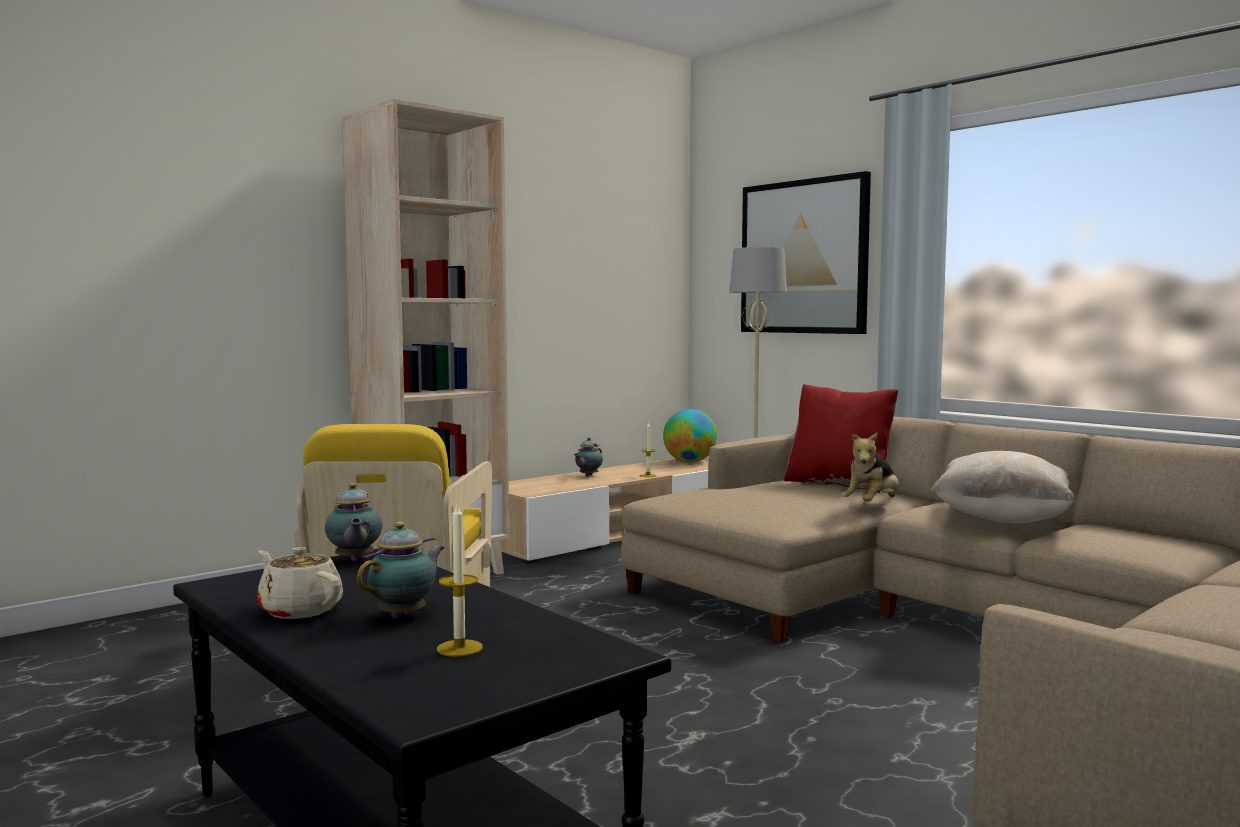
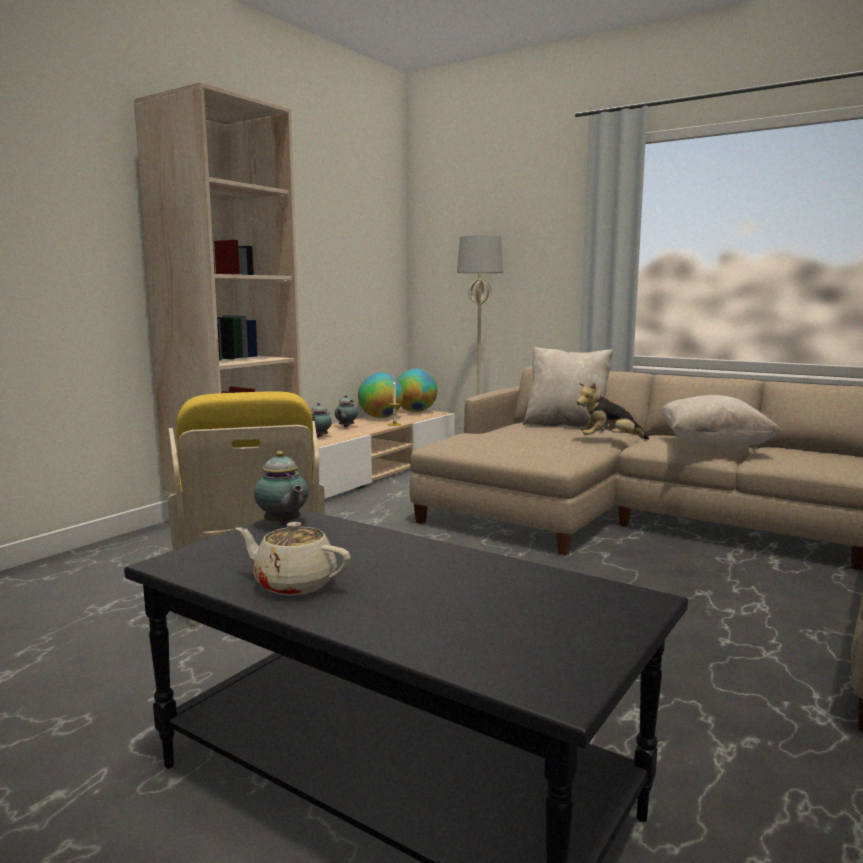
camera: 15 degrees left, 5 degrees up
(405, 615) = (403, 578): teapot -> teapot (320, 436)
(459, 648) = (499, 609): candle -> none
(640, 467) = (381, 417): none -> globe
(804, 257) = (512, 244): picture -> none
(839, 485) = (566, 425): red pillow -> beige pillow
(872, 505) = (609, 440): plush toy -> plush toy turned 60 degrees clockwise

